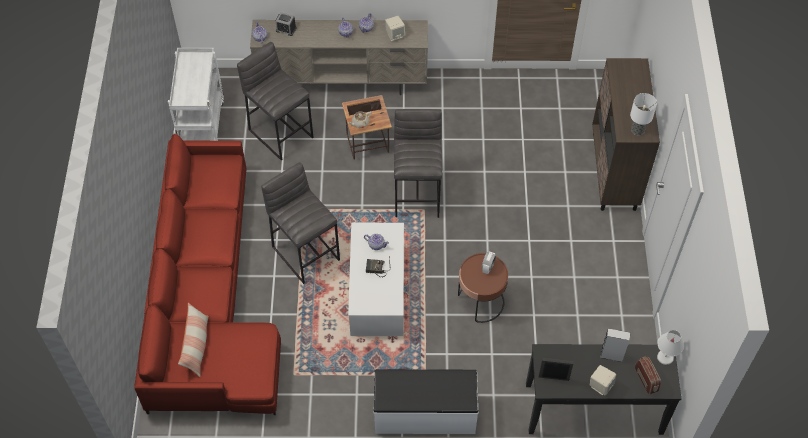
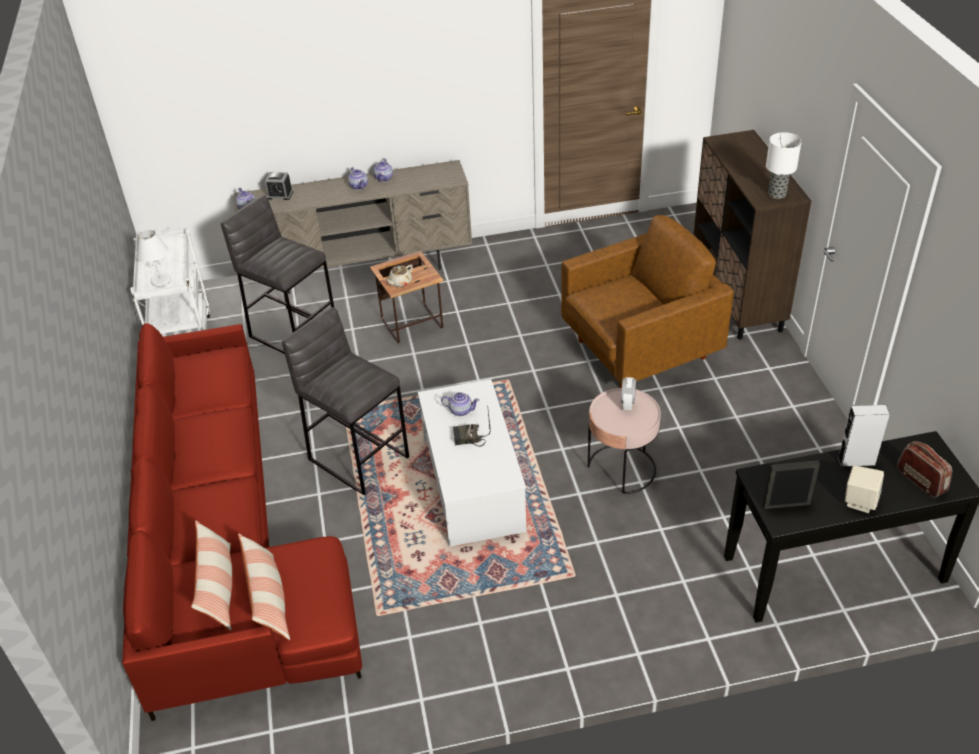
camera: 10 degrees left, 15 degrees down
(225, 361) = (268, 599): none -> pillow
(395, 35) = (422, 178): beige speaker -> none
(417, 195) = (494, 365): grey stool -> none
(425, 414) = (591, 628): white bench -> none
(480, 302) = (622, 469): brown side table -> pink side table
(525, 204) = (639, 350): none -> brown armchair
(665, 357) = (932, 448): white table lamp -> white table lamp (161, 280)

